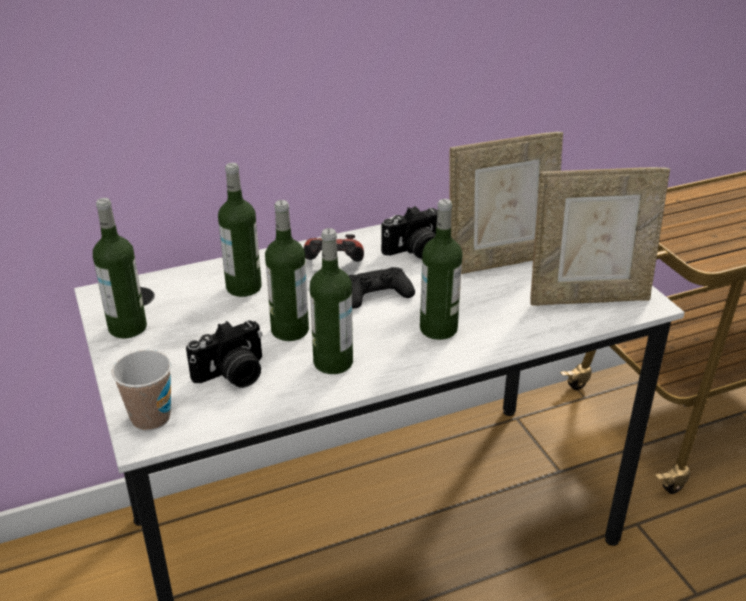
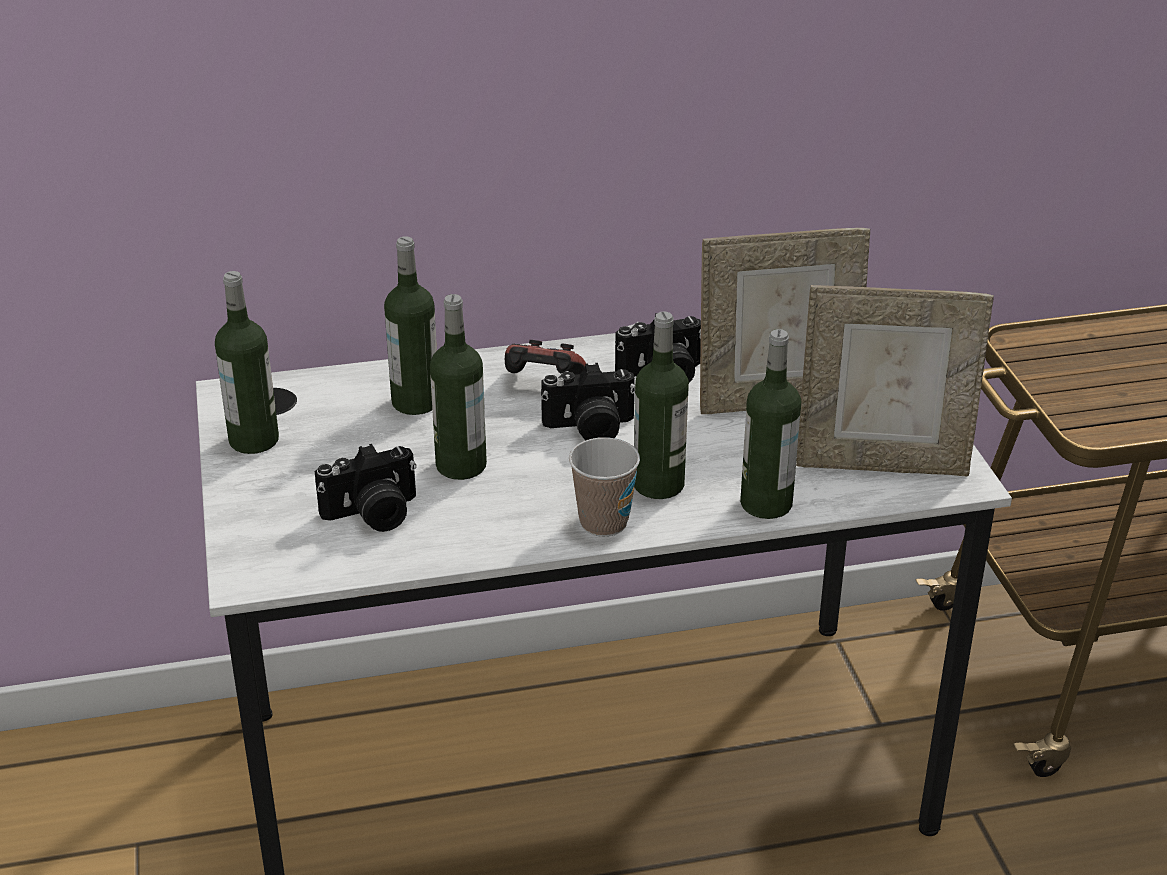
camera: 10 degrees right, 0 degrees up
(151, 418) = (260, 556): cup -> cup (603, 523)
(333, 362) = (505, 513): bottle -> bottle (766, 504)
(376, 294) = (590, 429): black game controller -> camera

